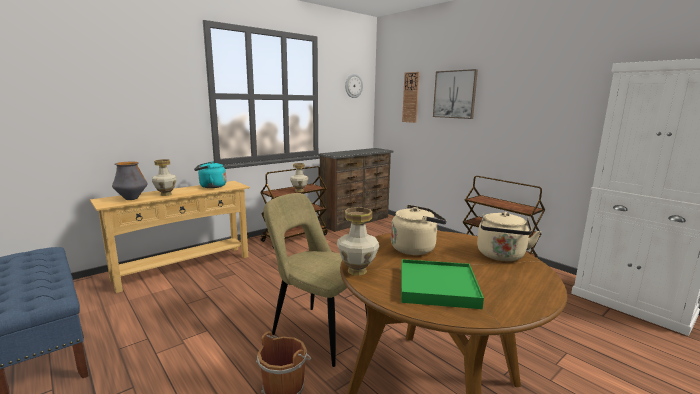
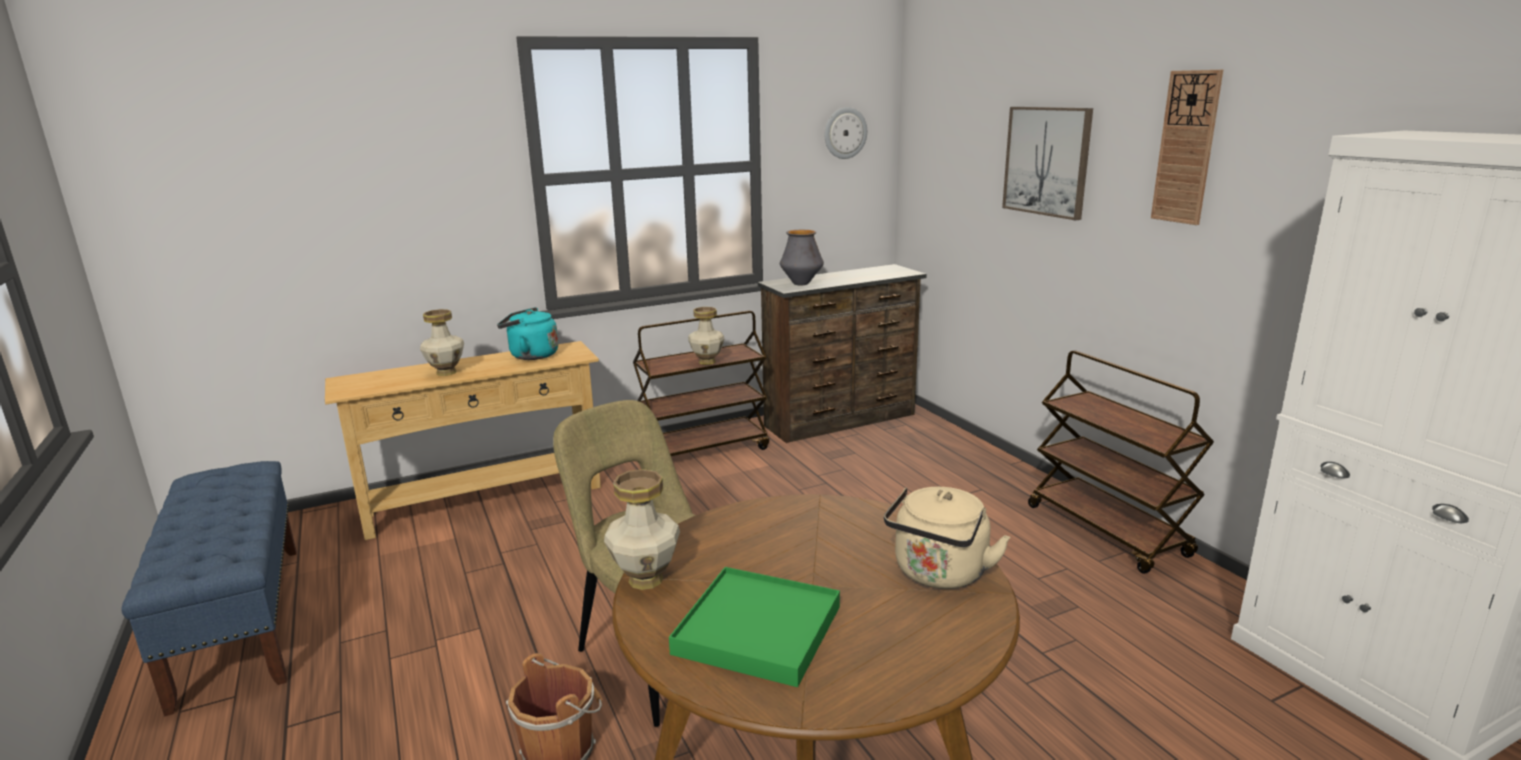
camera: 15 degrees right, 5 degrees up
(131, 199) = (388, 380): vase -> vase (801, 283)
(411, 97) = (964, 160): wall clock -> wall clock (1186, 147)
(415, 248) = (787, 539): beige kettle -> none

